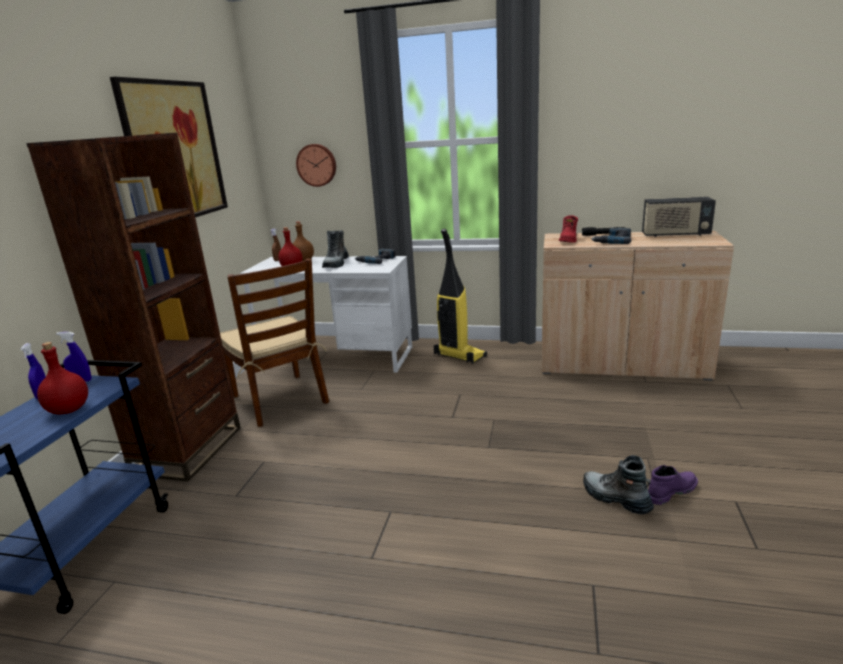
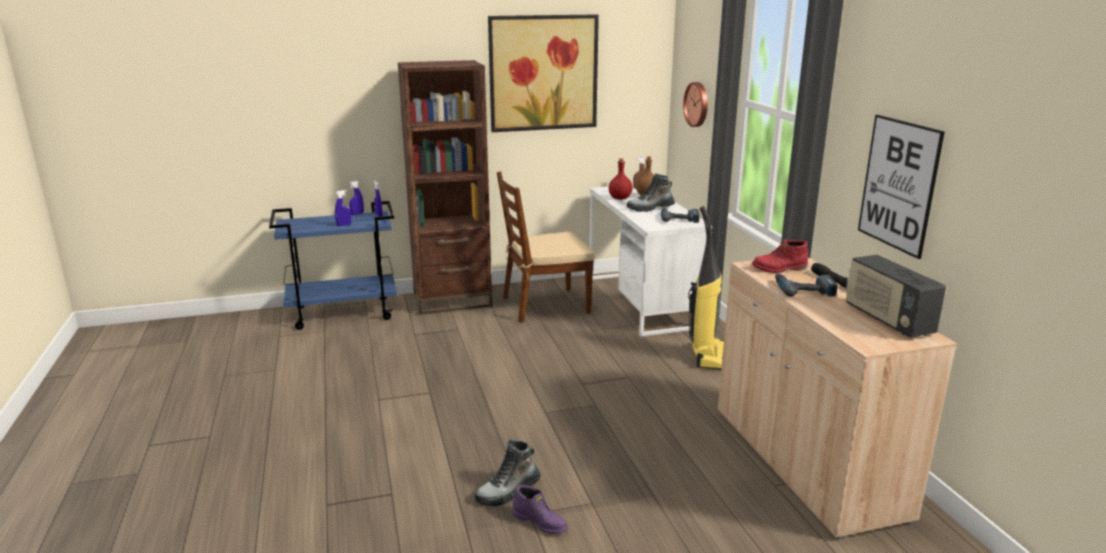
camera: 60 degrees right, 0 degrees up
(69, 409) = (344, 225): red bottle -> blue spray bottle
(280, 399) = (544, 305): brown chair -> brown chair turned 45 degrees clockwise
(608, 158) = (898, 184): none -> picture
(615, 499) = (508, 491): boot -> boot turned 150 degrees counterclockwise

